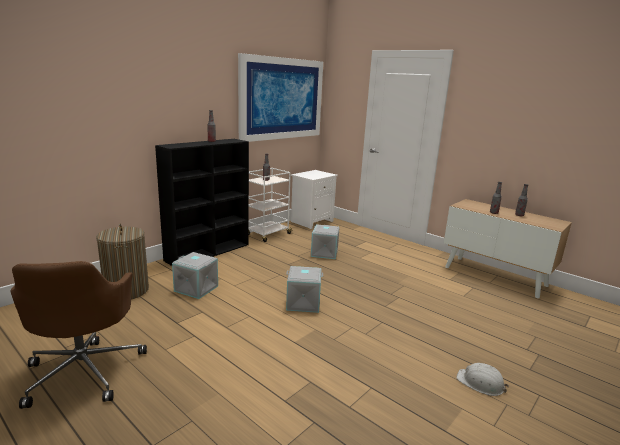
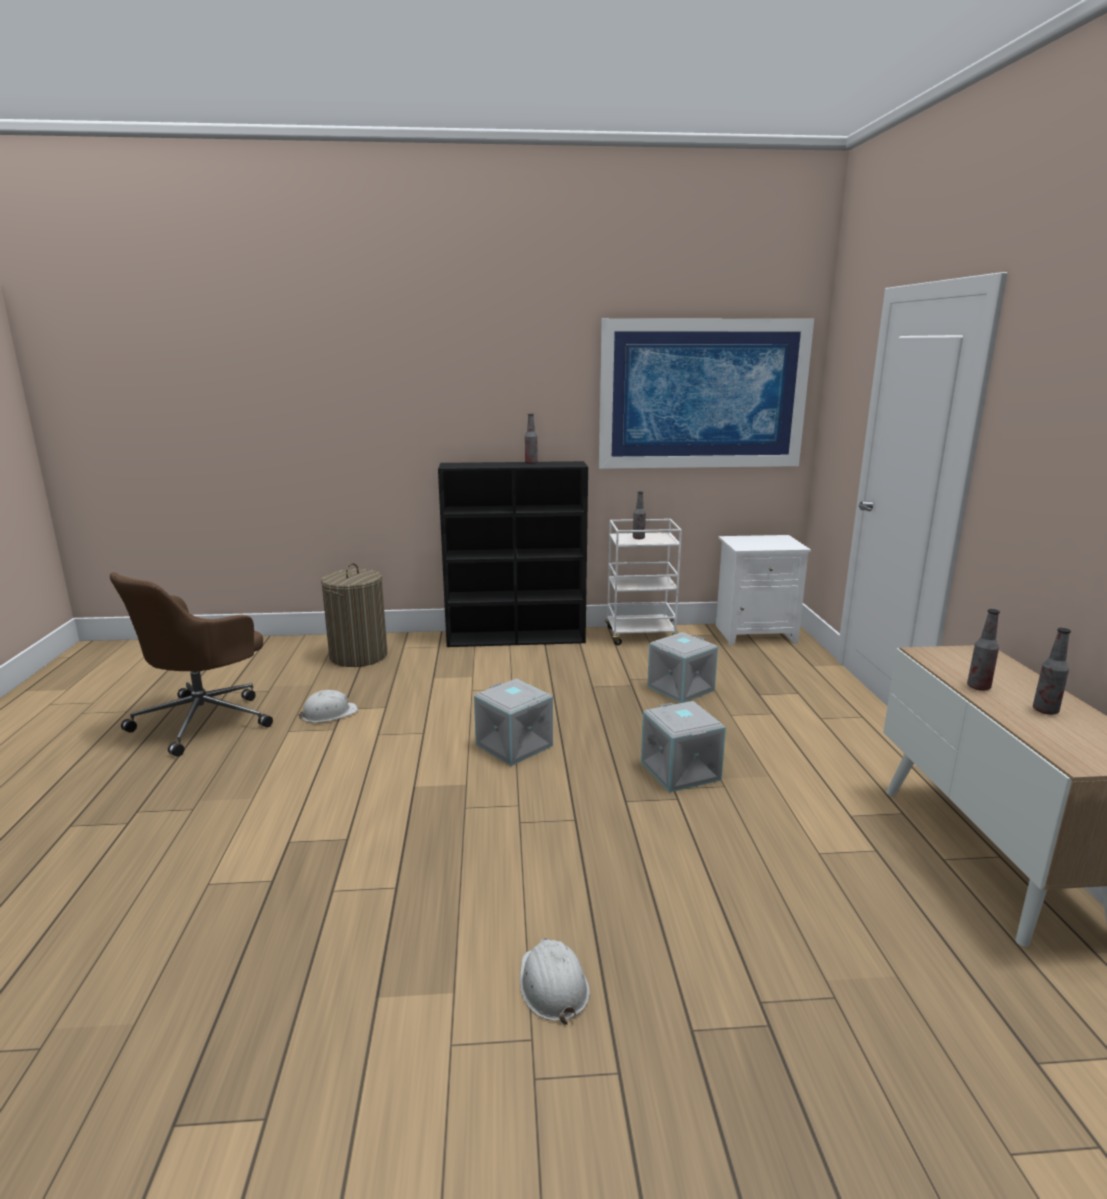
camera: 45 degrees right, 0 degrees up
(173, 329) = (329, 713): none -> white hard hat
(197, 288) = (427, 678): grey storage box -> grey storage box (681, 771)

